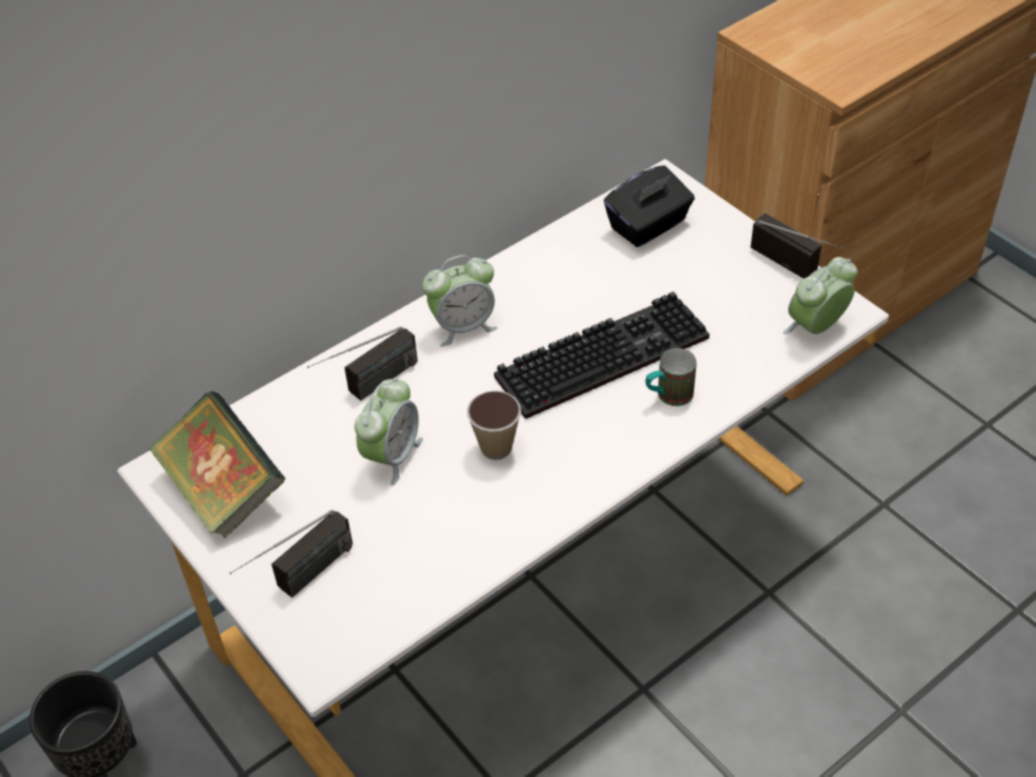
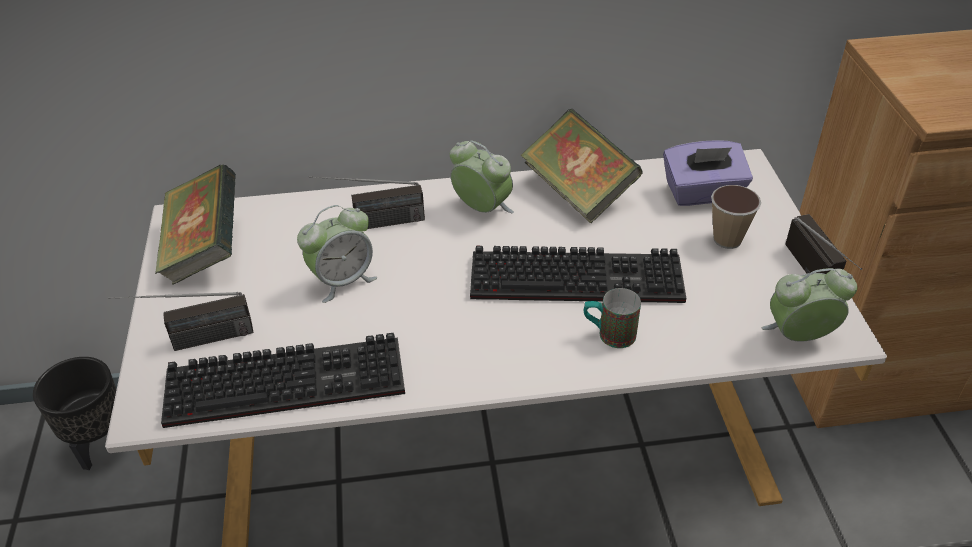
camera: 30 degrees right, 5 degrees down
(427, 569) = (289, 379): none -> keyboard
(463, 326) = (482, 209): alarm clock -> alarm clock turned 150 degrees counterclockwise
(496, 448) = (427, 311): cup -> cup (727, 239)
(538, 271) = (578, 192): none -> book
(648, 226) = (703, 193): black tissue box -> purple tissue box

